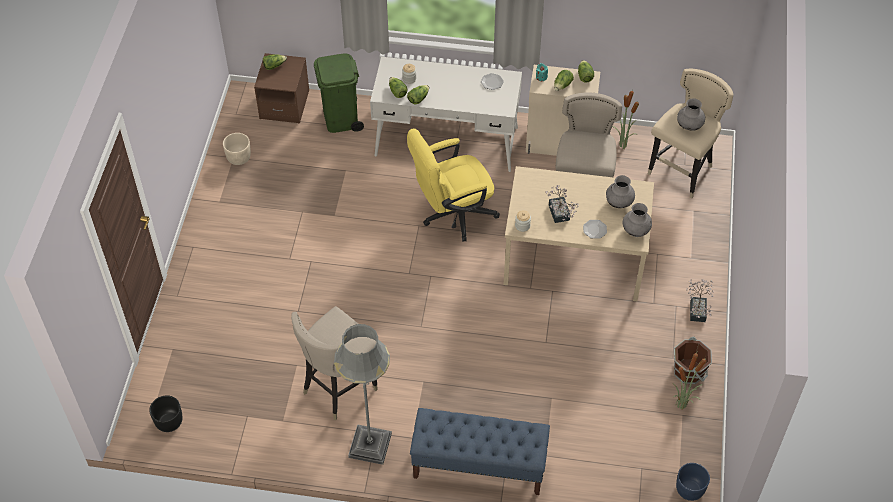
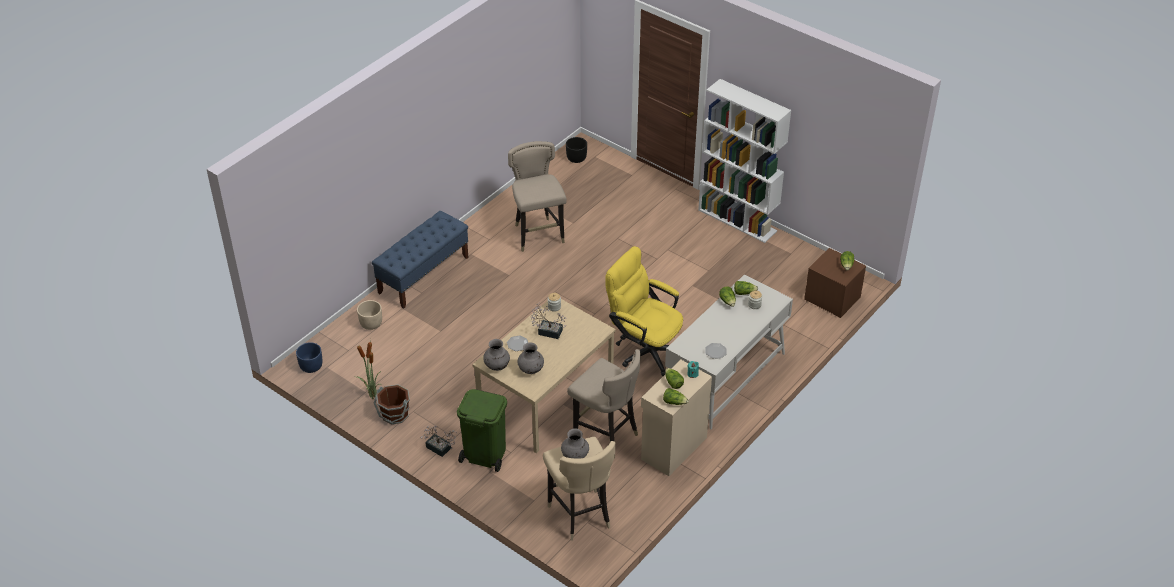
camera: 120 degrees right, 10 degrees down
(203, 219) = (738, 220): none -> white bookcase
(239, 158) = (788, 256): beige planter -> beige planter (371, 323)
(341, 119) = (794, 325): green trash can -> green trash can (484, 454)
(370, 445) = (483, 233): grey floor lamp -> none
(452, 214) = (644, 349): yellow office chair -> yellow office chair turned 60 degrees counterclockwise
(622, 145) = (641, 490): potted plant -> none

